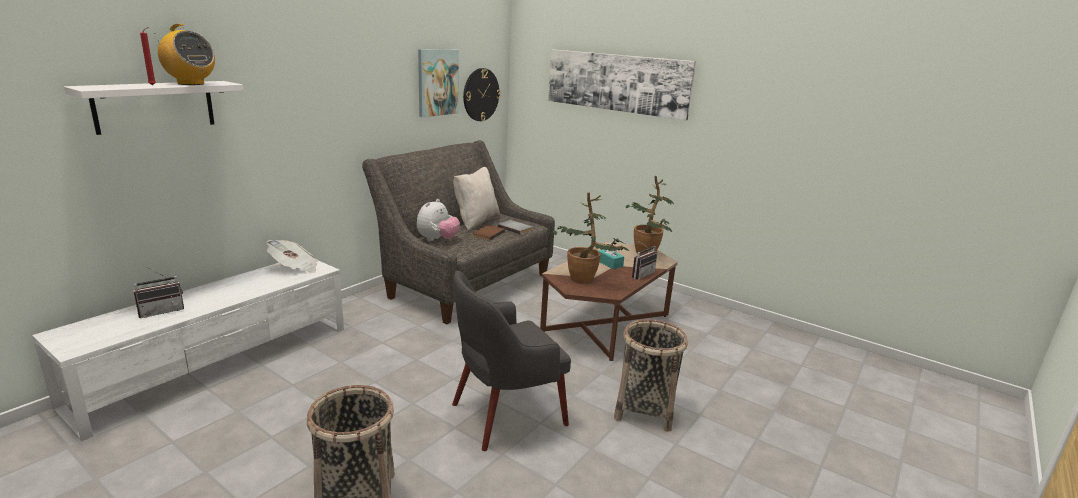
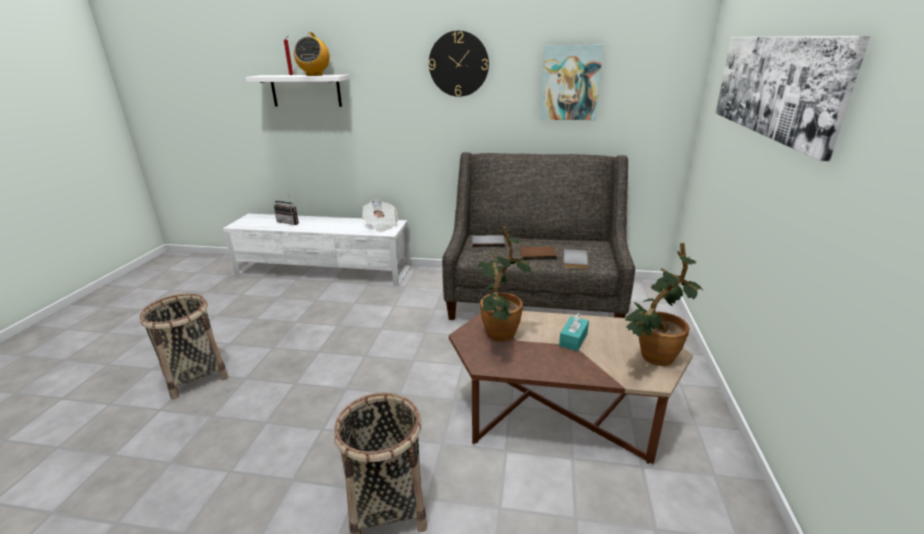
camera: 65 degrees right, 5 degrees up
(437, 240) = (488, 242): plush toy -> grey book
(476, 222) = (559, 241): beige pillow -> none
(481, 94) = (642, 101): wall clock -> wall clock (458, 64)
(506, 414) = (325, 404): grey armchair -> none
(640, 274) = (571, 370): radio -> none

